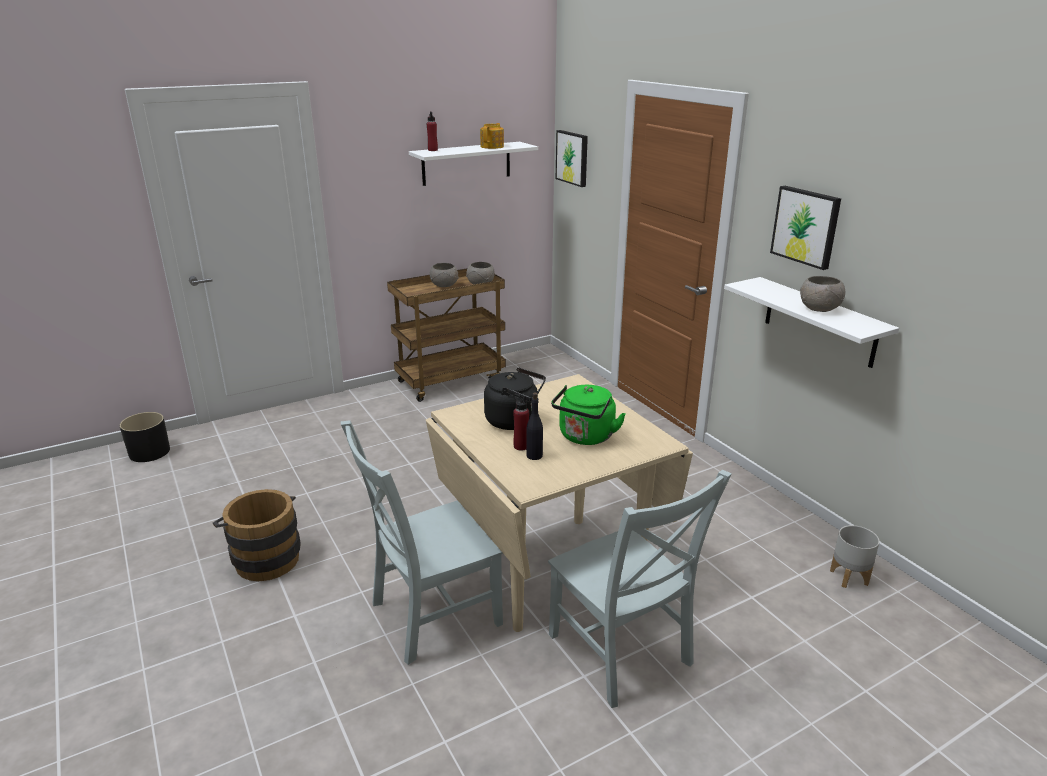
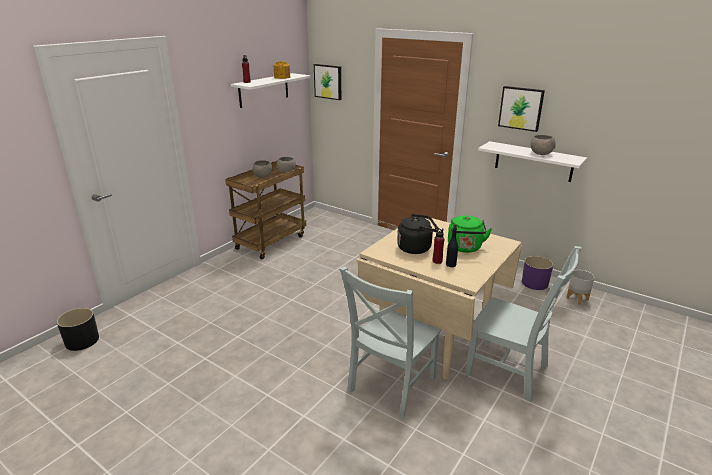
camera: 25 degrees left, 0 degrees up
(264, 557) = (247, 386): brown bucket -> none
(794, 532) = (535, 283): none -> purple planter

